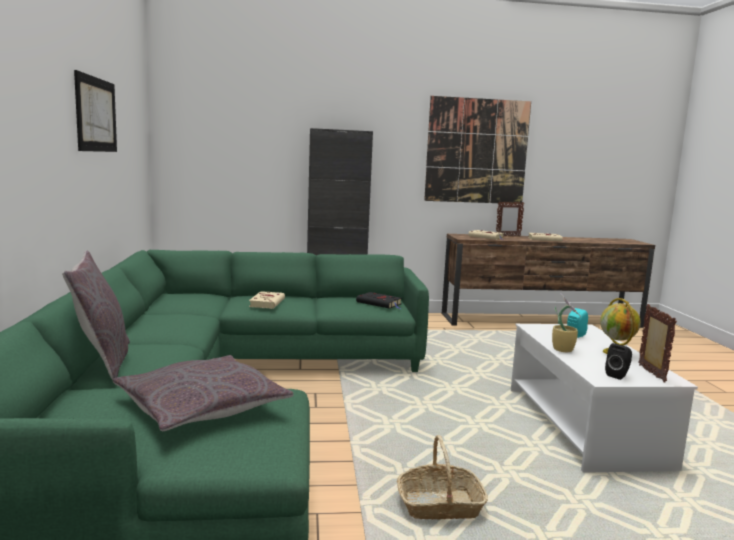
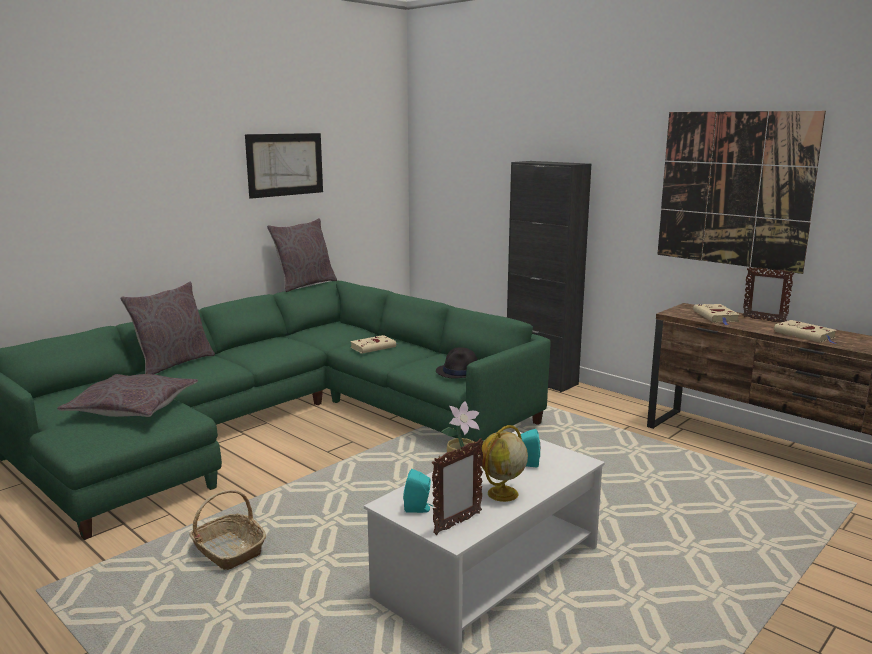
camera: 50 degrees right, 5 degrees up
(122, 256) = (304, 285): none -> grey pillow
(380, 303) = (460, 372): black book -> black hat
(618, 375) = (418, 509): black speaker -> turquoise speaker

